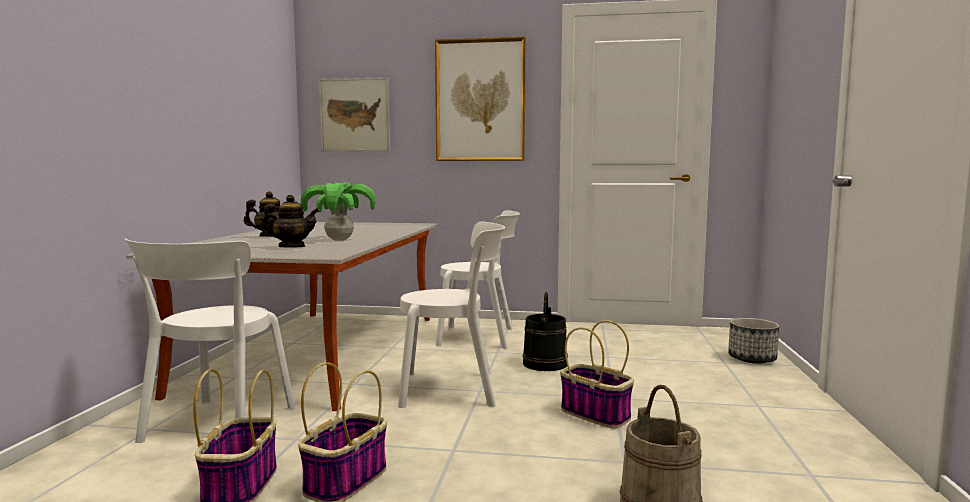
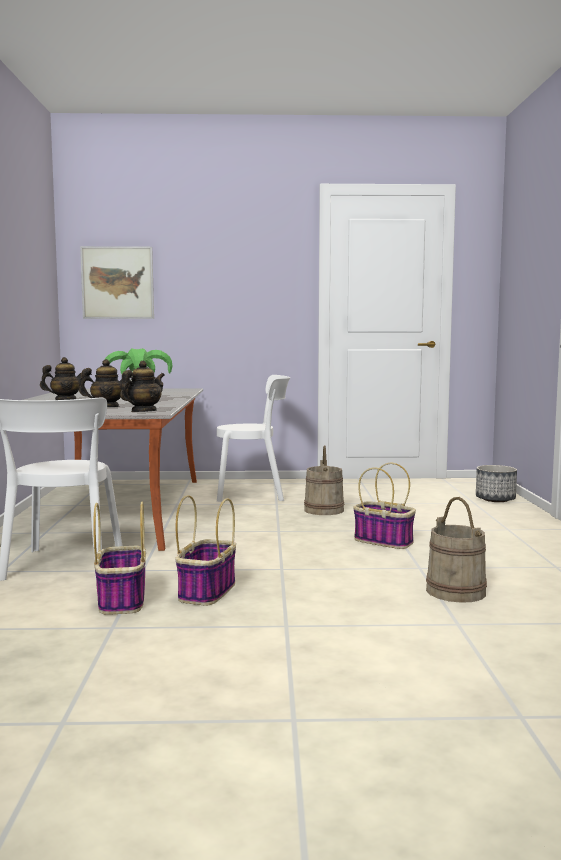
camera: 10 degrees left, 0 degrees up
(317, 254) = (143, 411): none -> teapot
(454, 389) = (255, 531): white chair -> none
(480, 100) = (243, 271): picture -> none
(544, 363) = (323, 510): black bucket -> beige bucket

